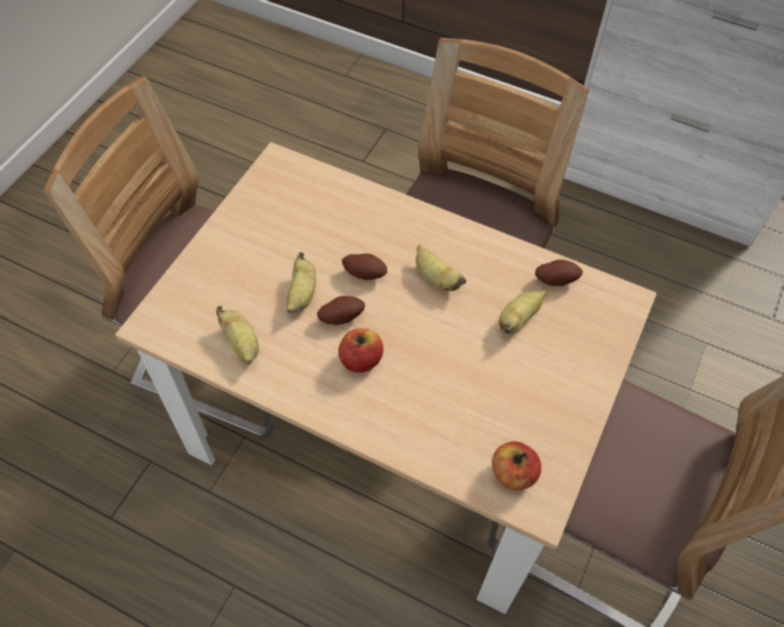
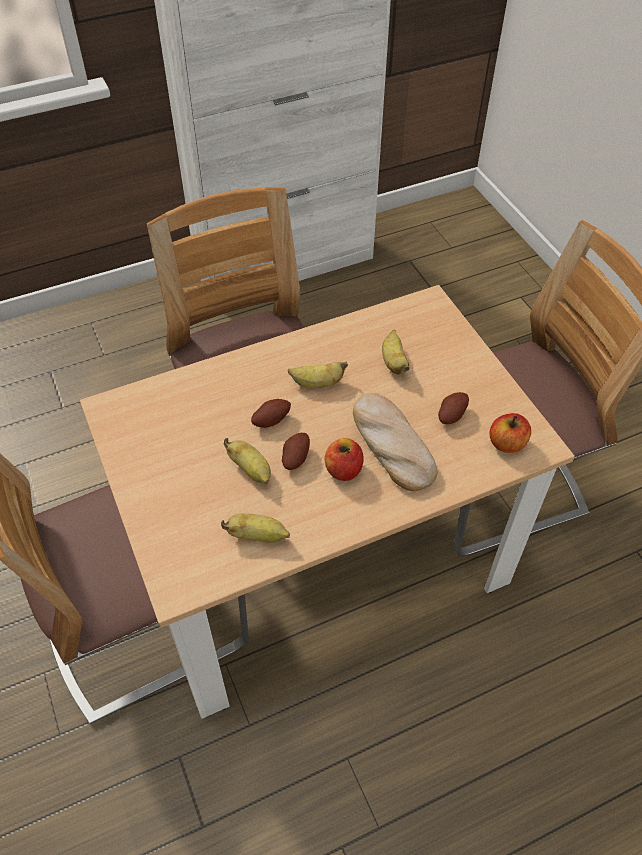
camera: 50 degrees left, 5 degrees down
(422, 378) = (391, 444): none -> bread
(556, 279) = (381, 323): potato -> potato (450, 415)

